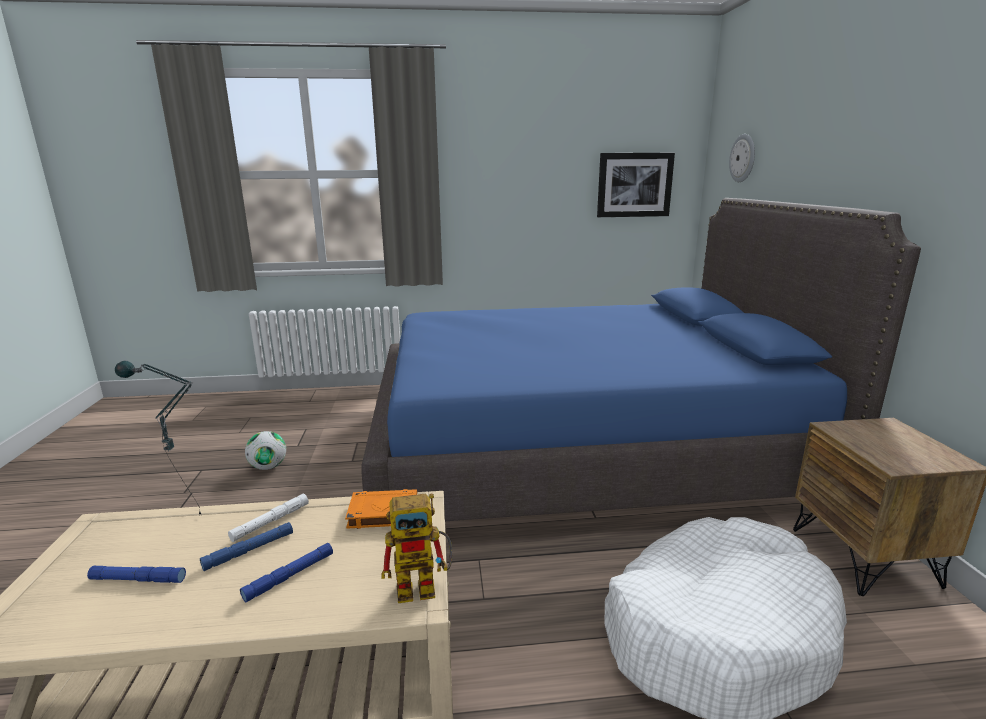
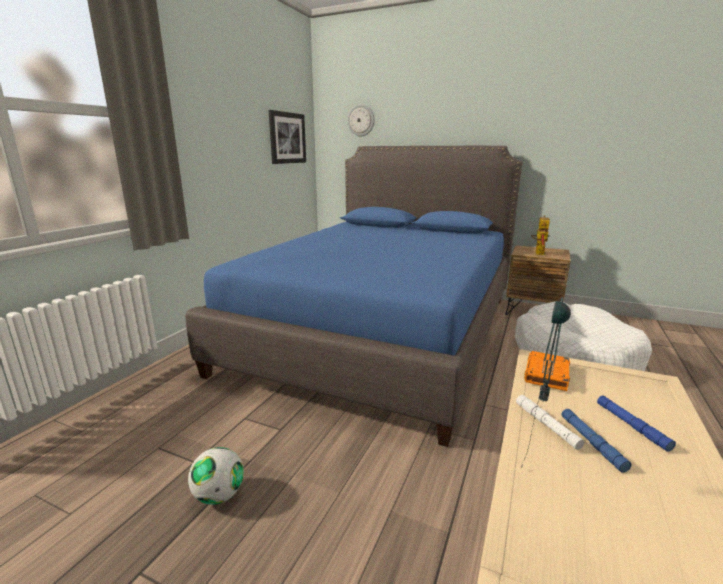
camera: 60 degrees left, 0 degrees up
(138, 579) = (642, 520): blue flashlight -> none
(425, 586) = (642, 376): toy robot -> toy robot (538, 252)

